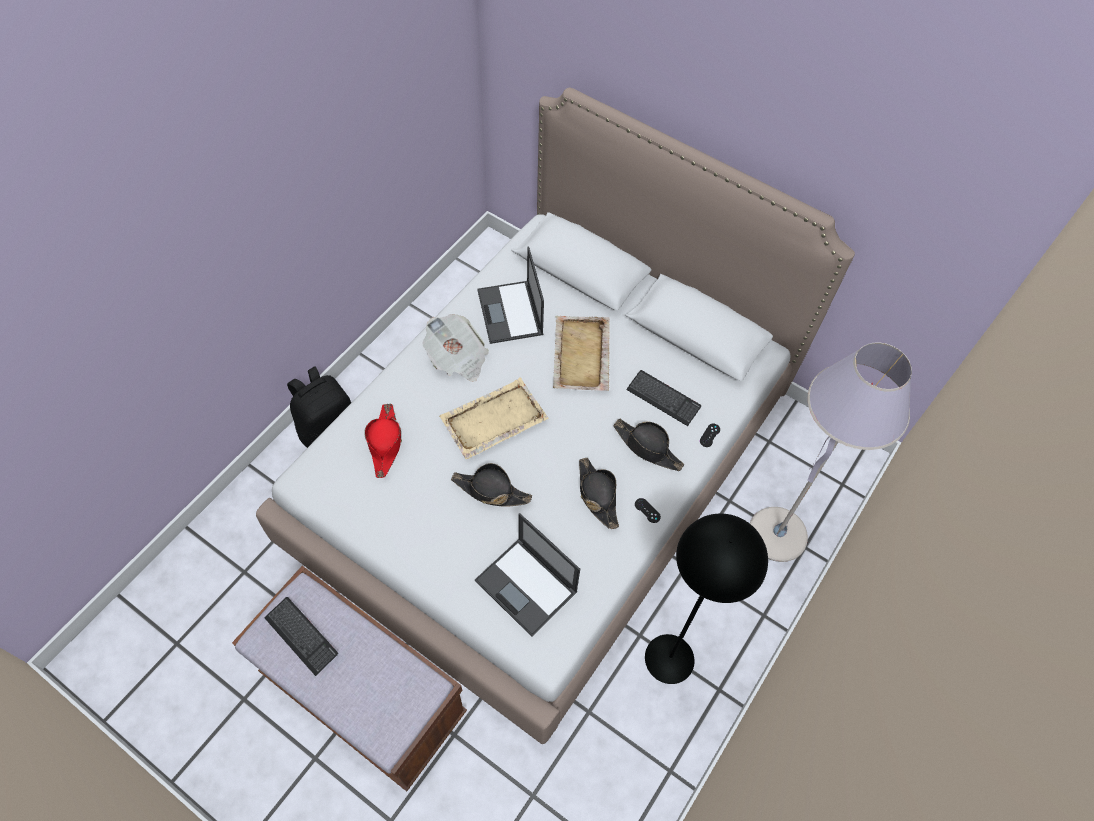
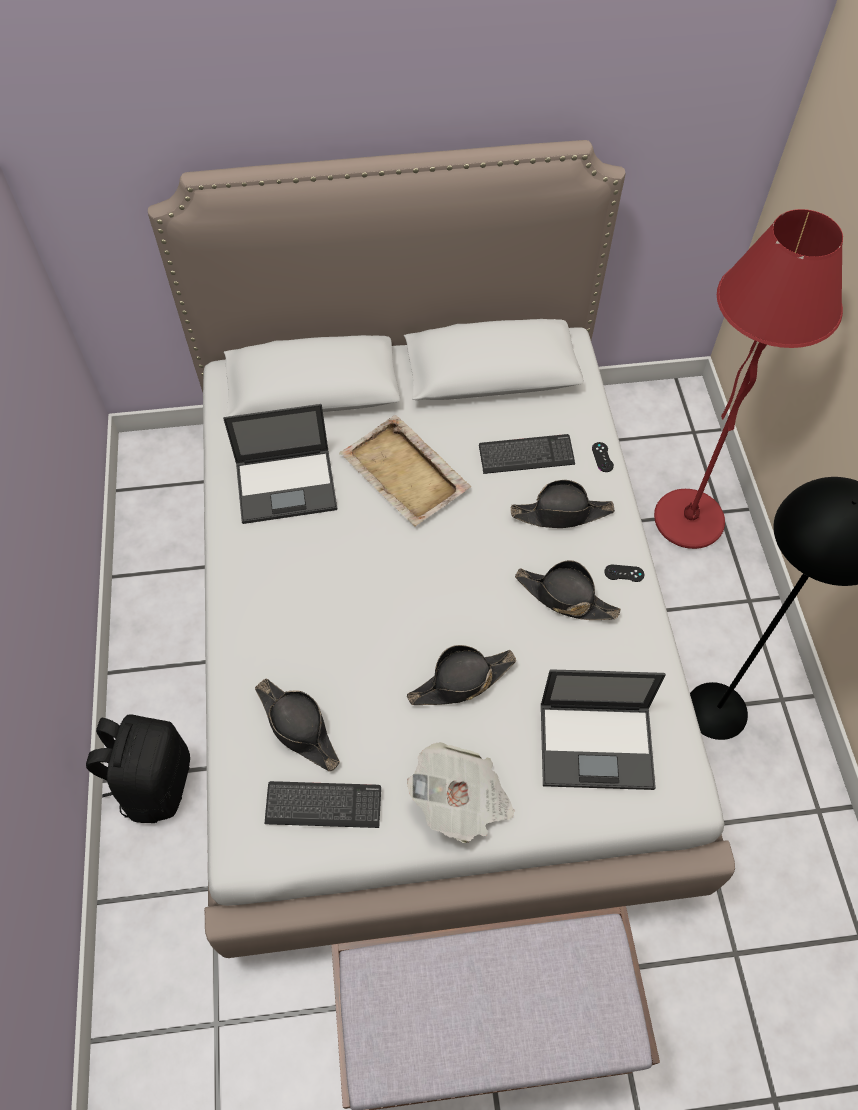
camera: 40 degrees left, 0 degrees up
(301, 636) = (418, 1019): keyboard -> keyboard (323, 805)
(385, 443) = (298, 727): red hat -> black hat
(457, 358) = (280, 574): newspaper -> newspaper (462, 801)
(493, 420) = (387, 608): beige tray -> none
(510, 313) = (287, 485): laptop -> laptop turned 45 degrees counterclockwise
(777, 535) = (689, 520): grey floor lamp -> red floor lamp

